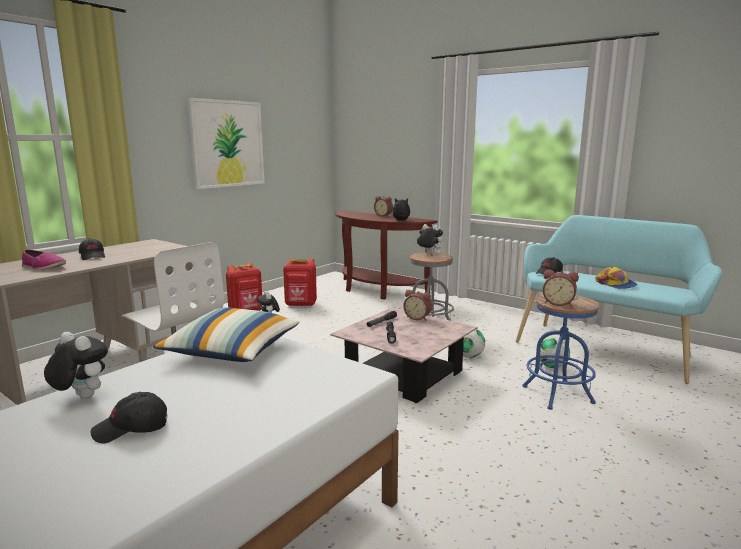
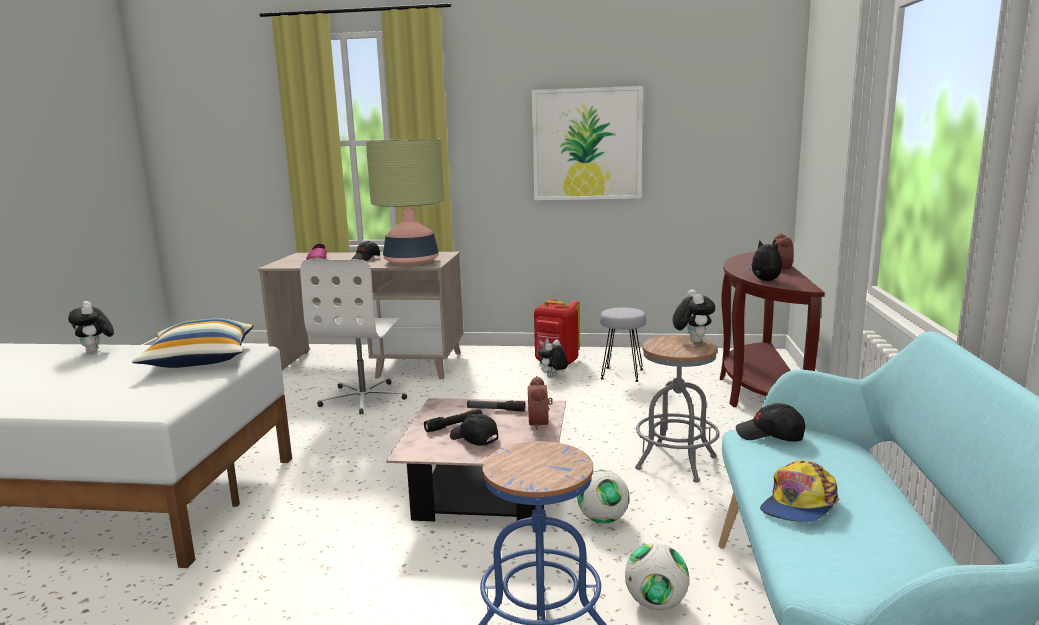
camera: 60 degrees right, 0 degrees up
(81, 397) = (96, 352): plush toy -> plush toy turned 150 degrees clockwise
(131, 429) = (41, 376): black cap -> black cap (473, 439)
(153, 250) = (411, 262): none -> table lamp
(301, 305) = (622, 375): red backpack -> grey stool
(558, 303) = (516, 459): alarm clock -> none

